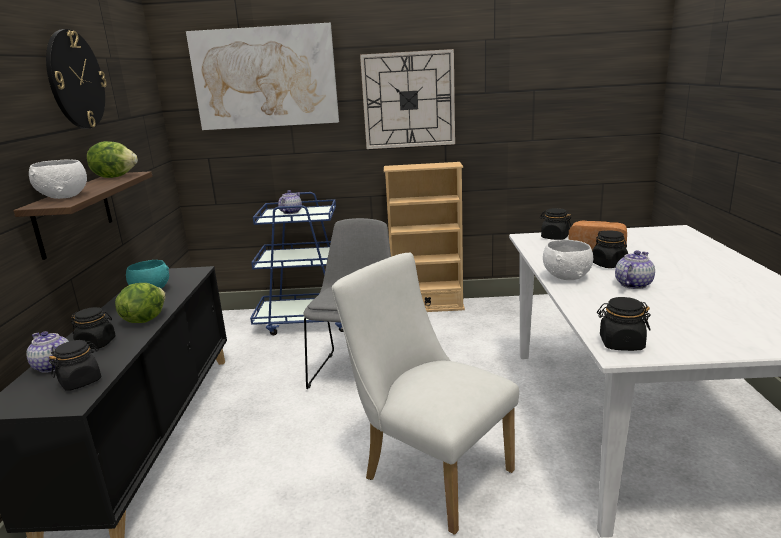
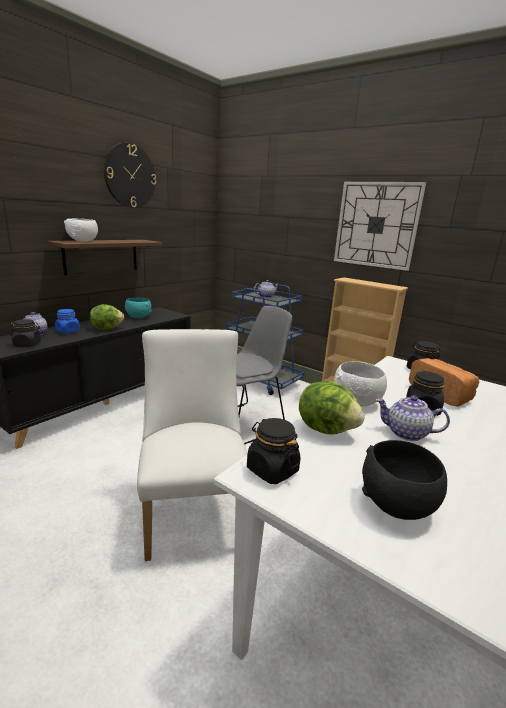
camera: 35 degrees right, 0 degrees up
(97, 344) = (68, 331): black jar -> blue jar
(115, 177) = (137, 240): lettuce -> lettuce (326, 428)
(265, 77) = (277, 195): picture -> none
(633, 284) = (406, 433): teapot -> teapot turned 150 degrees counterclockwise
(708, 325) = (397, 505): none -> black bowl

